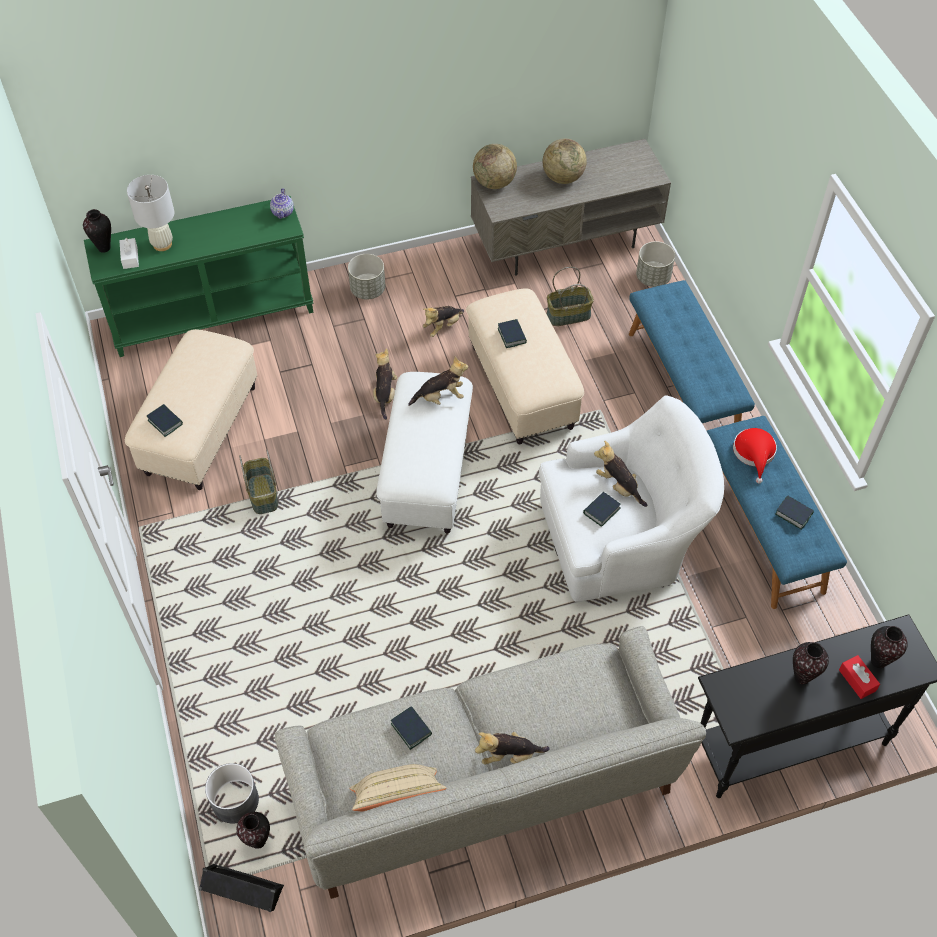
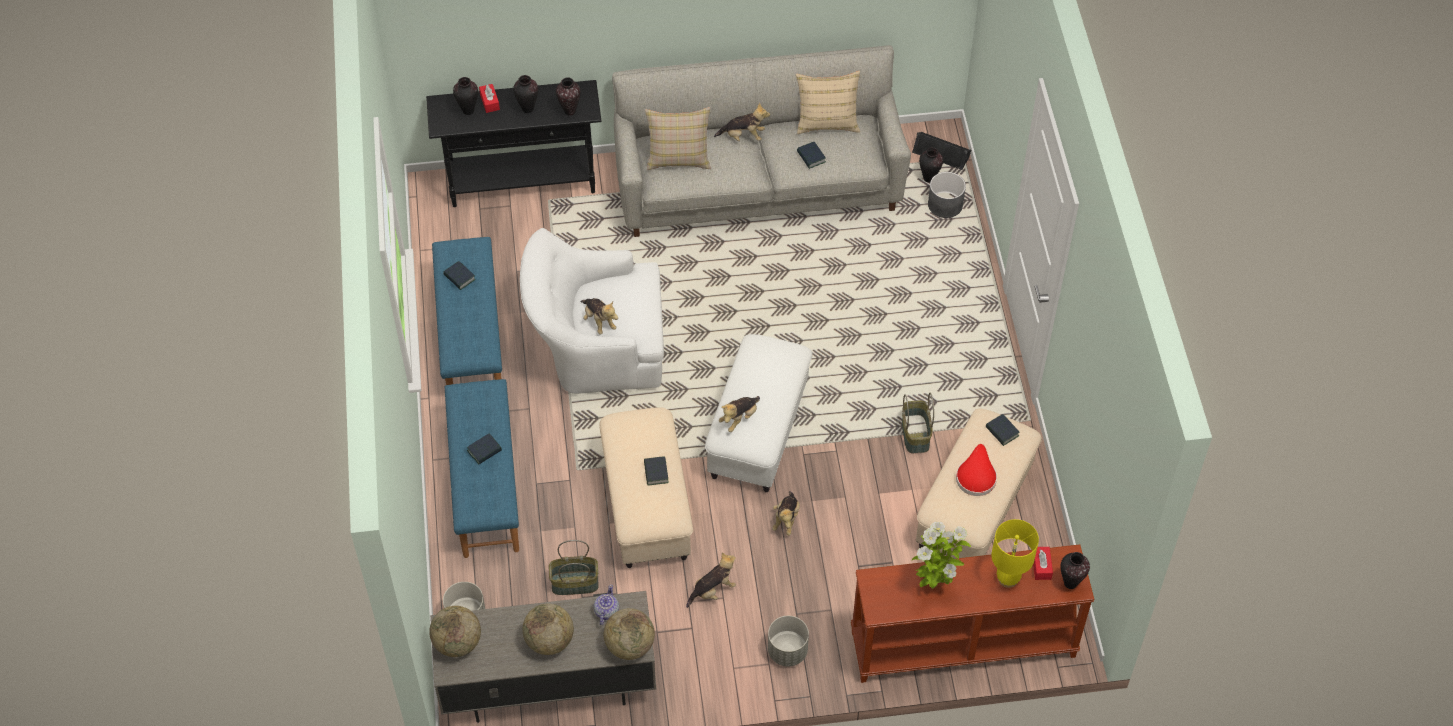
camera: 170 degrees left, 0 degrees up
(130, 257) = (1041, 566): white tissue box -> red tissue box
(162, 244) = (1008, 578): white table lamp -> yellow table lamp
(213, 314) = (962, 645): green console table -> brown console table
(230, 232) = (934, 583): none -> potted plant
(283, 212) = (875, 602): teapot -> teapot (606, 611)
(440, 397) = (739, 418): plush toy -> plush toy turned 45 degrees counterclockwise
(587, 702) = (679, 157): none -> beige pillow
(601, 511) = (622, 296): book -> book (484, 451)
(639, 167) = (457, 643): none -> globe
(744, 683) = (570, 111): none -> vase
(754, 453) = (468, 332): red hat -> red hat (976, 476)

